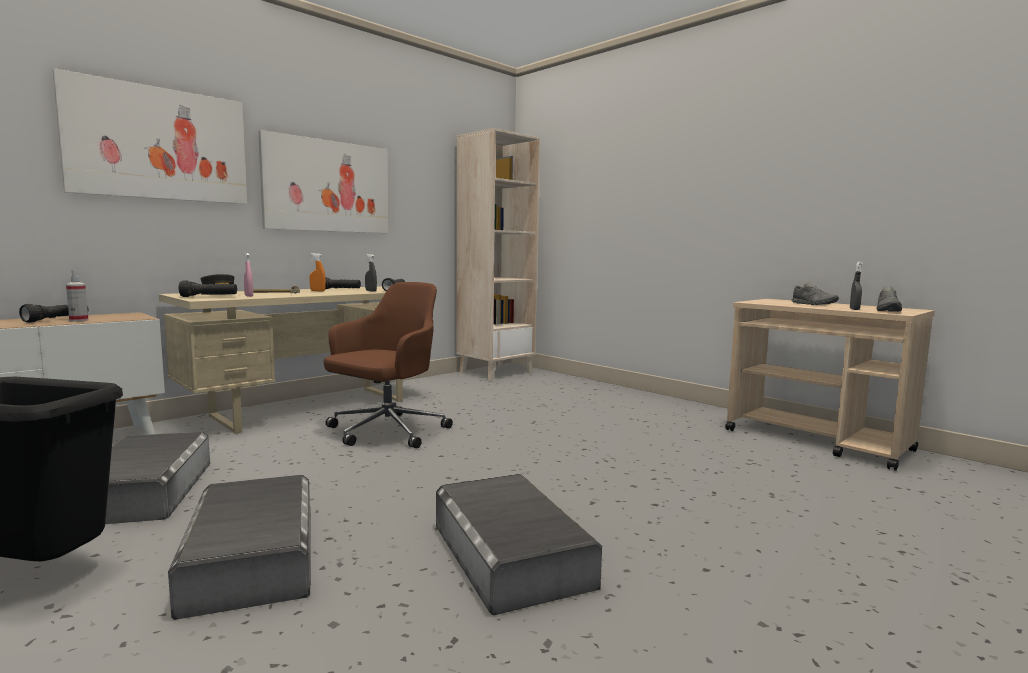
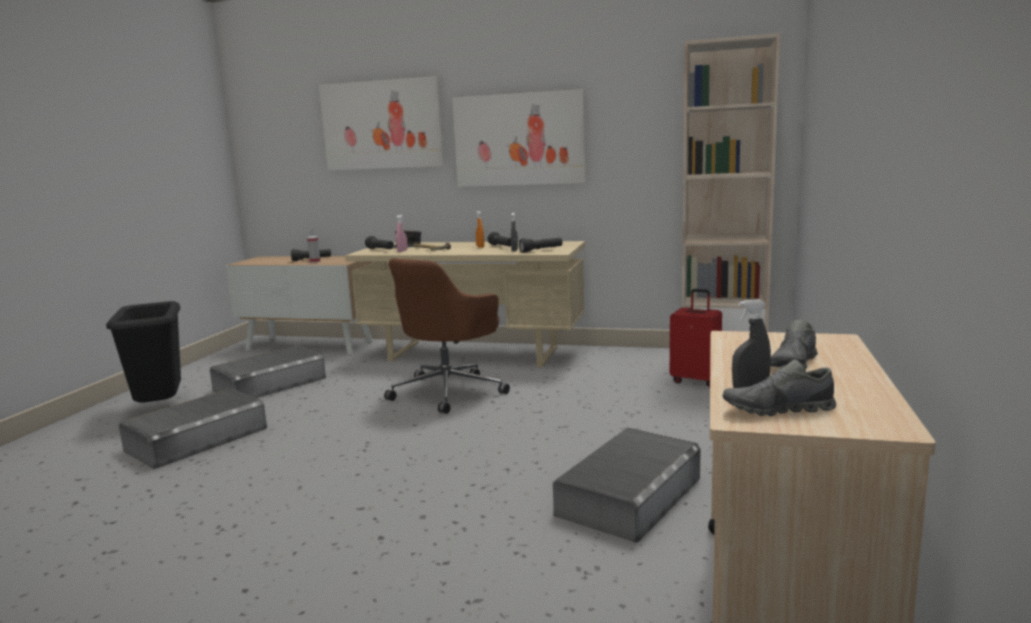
camera: 60 degrees right, 5 degrees up
(386, 432) = (449, 391): brown office chair -> brown office chair turned 120 degrees clockwise
(511, 554) = (235, 505): grey storage box -> grey storage box (630, 496)
(516, 383) = (696, 380): none -> red suitcase

